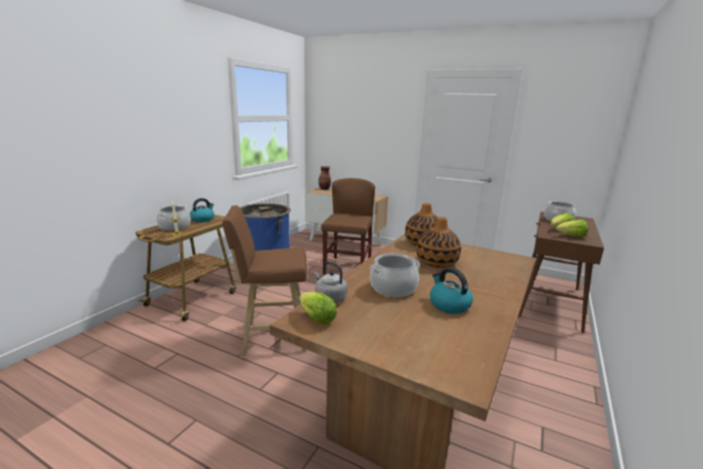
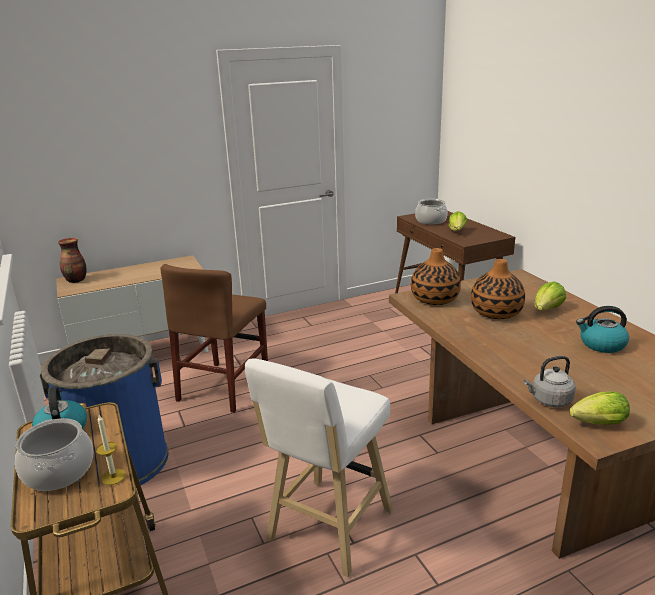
camera: 50 degrees left, 5 degrees up
(271, 336) = (327, 529): brown stool -> white stool
(347, 268) = (224, 386): brown chair -> brown chair turned 120 degrees counterclockwise
(393, 288) = (546, 357): cooking pot -> none
(571, 236) = (478, 235): lettuce -> lettuce (546, 310)

